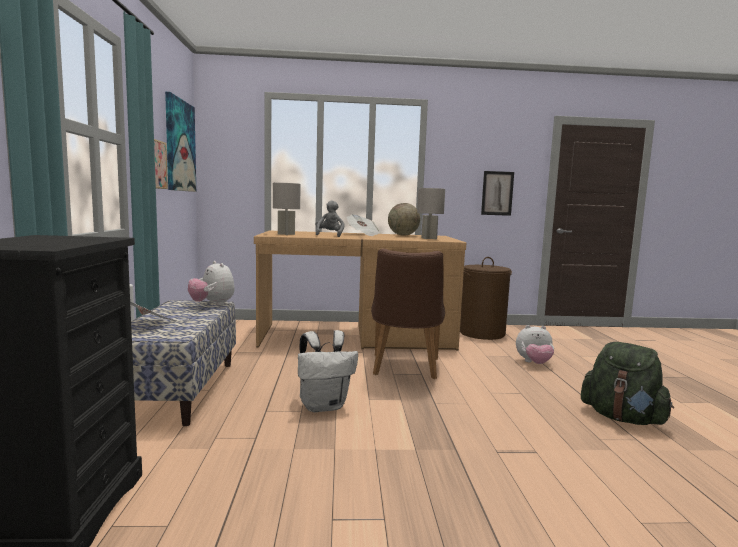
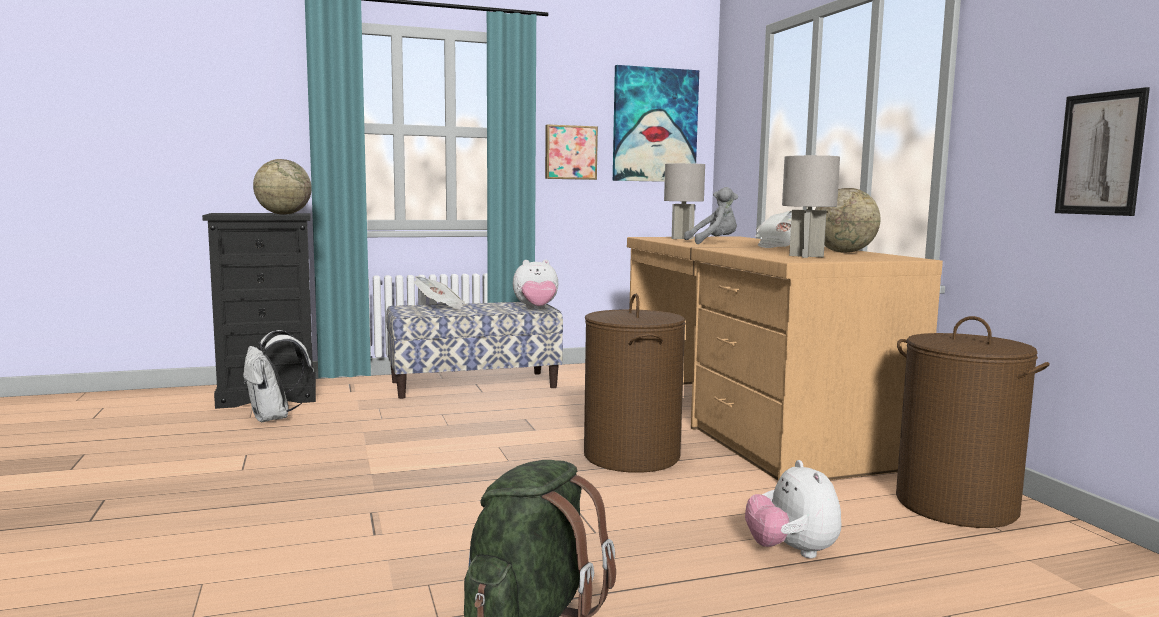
camera: 75 degrees right, 0 degrees up
(82, 239) = (283, 214): none -> globe
(212, 304) = (536, 309): plush toy -> plush toy turned 135 degrees counterclockwise
(324, 406) = (466, 431): white backpack -> white backpack (274, 418)
(404, 368) = (631, 456): brown chair -> brown laundry basket

